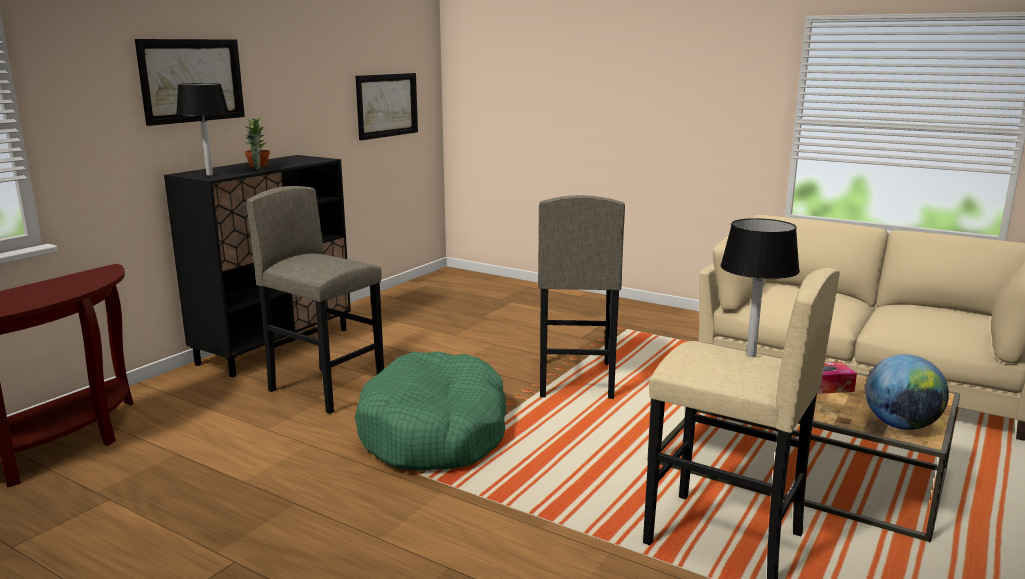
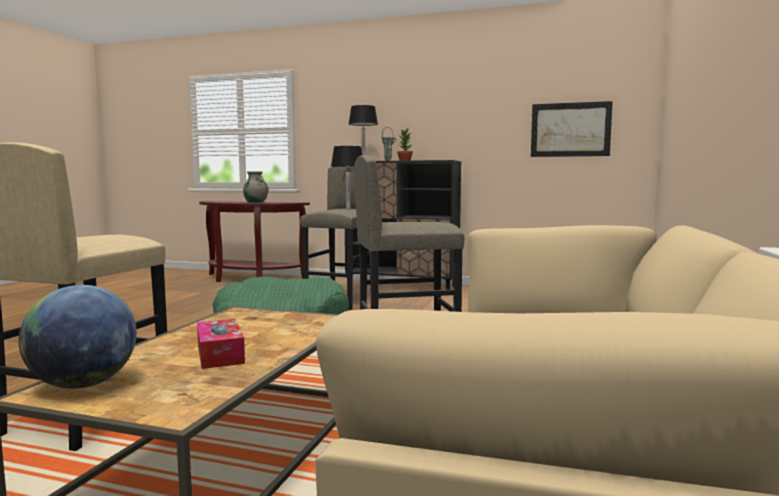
camera: 75 degrees right, 10 degrees down
(52, 292) = (255, 202): none -> grey vase
(192, 80) = (386, 108): picture -> none
(751, 355) = (84, 239): black table lamp -> black table lamp (348, 208)

